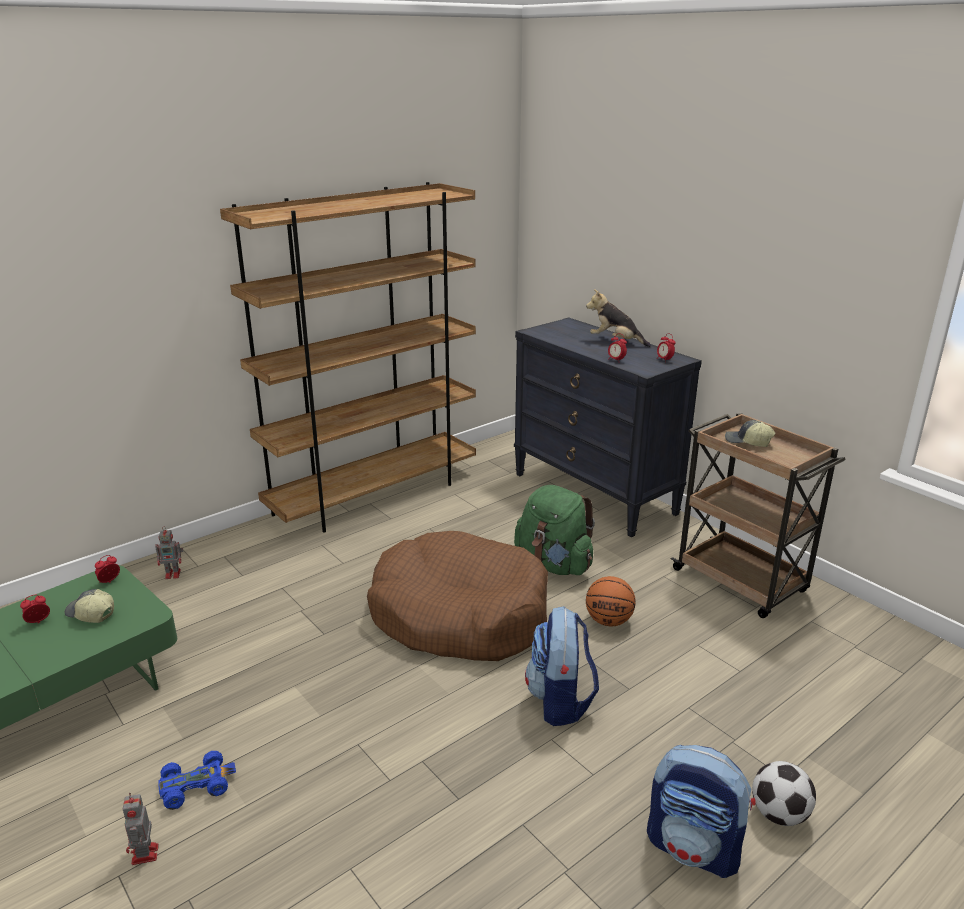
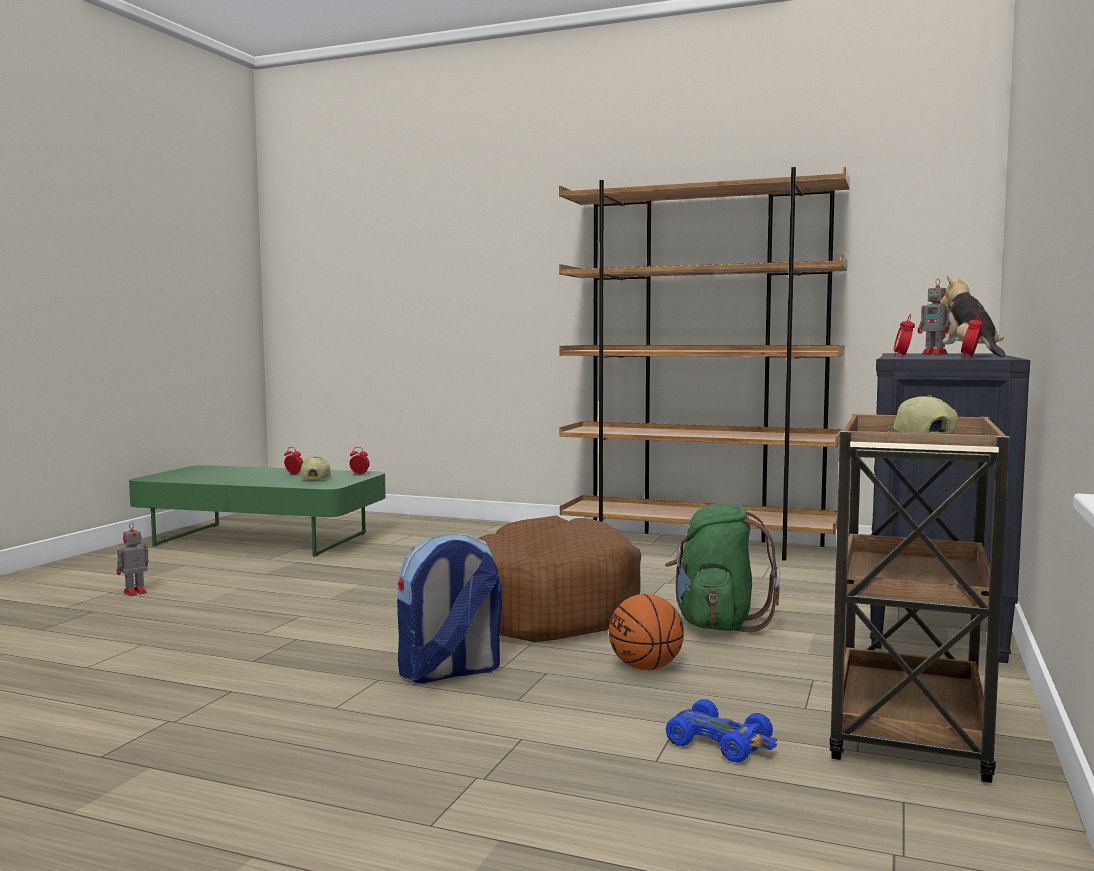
camera: 60 degrees right, 20 degrees down
(174, 574) = (462, 528): toy robot -> toy robot (936, 354)
(196, 785) = (214, 587): blue toy car -> blue toy car (721, 743)
(694, 848) = (240, 781): backpack -> none
(778, 814) = (343, 830): football -> none

